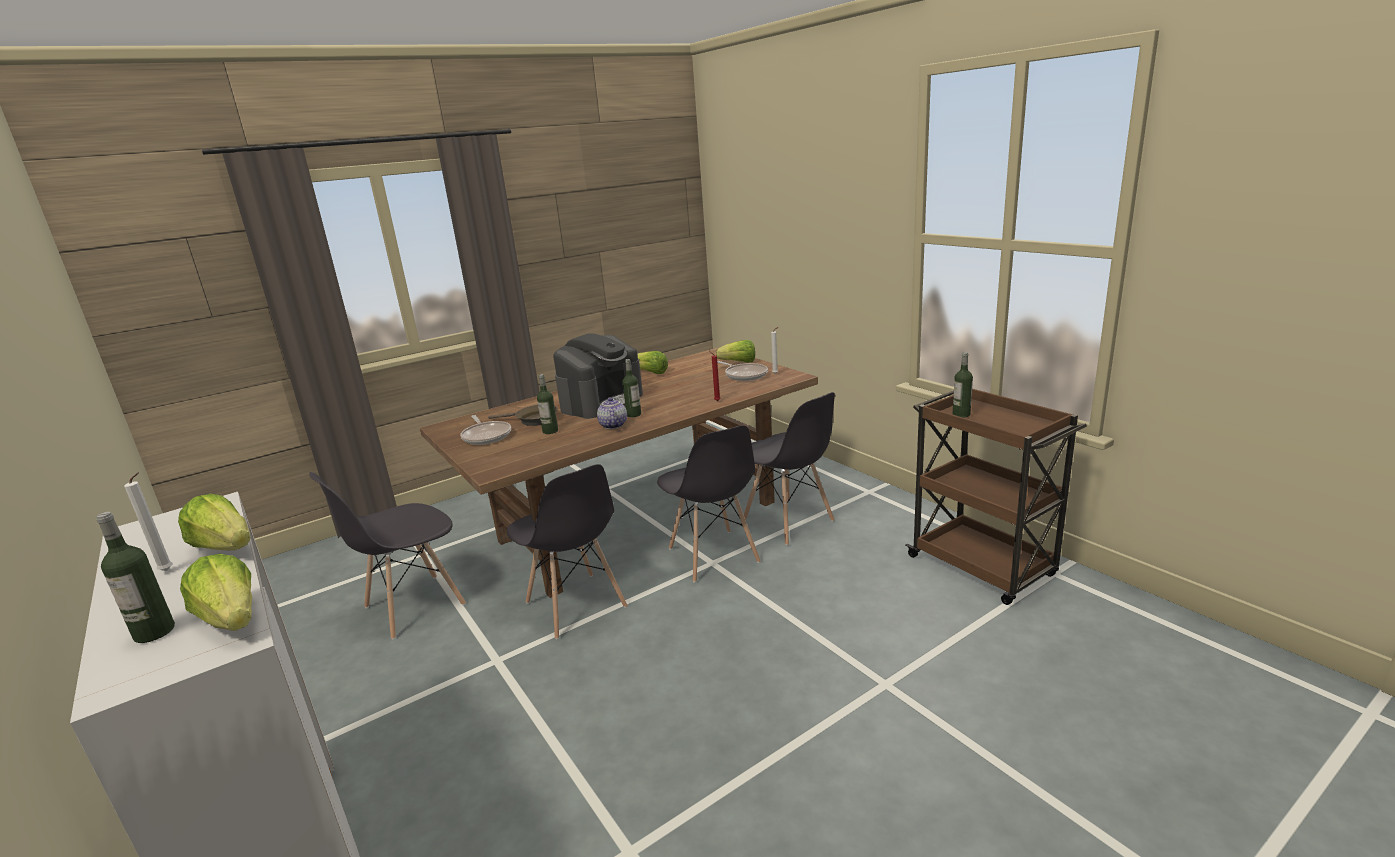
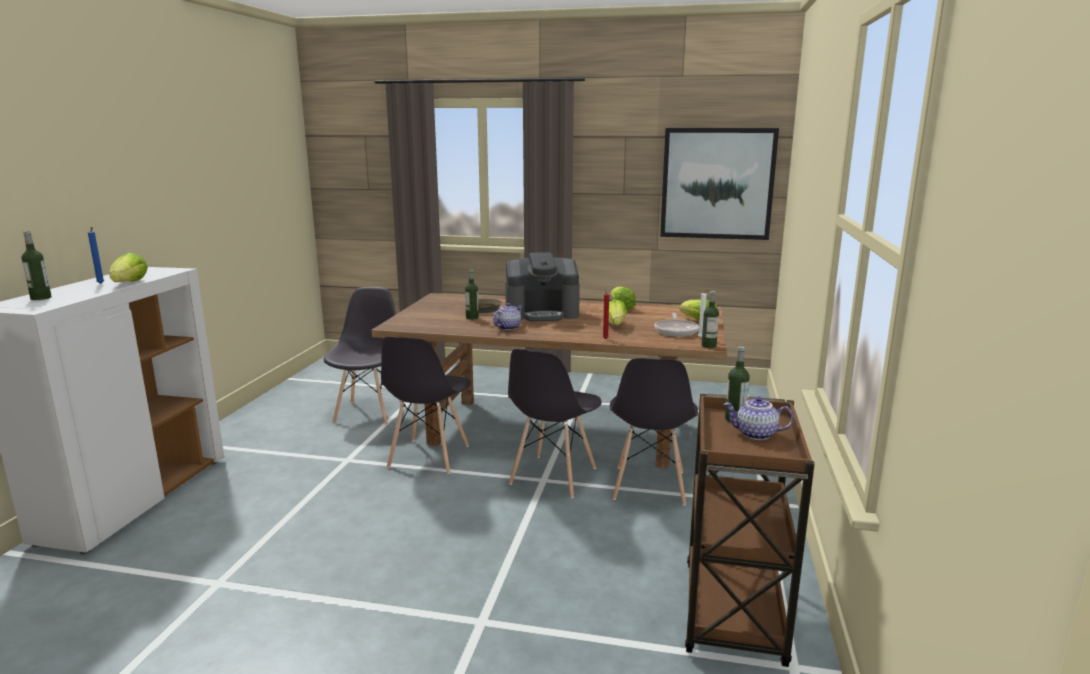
camera: 45 degrees right, 5 degrees down
(168, 571) = (101, 284): white candle -> blue candle
(232, 619) = (56, 303): lettuce -> lettuce (615, 325)
(413, 606) = (369, 412): grey chair -> grey chair turned 90 degrees clockwise
(486, 436) = (441, 308): frying pan -> none
(633, 414) = (536, 326): bottle -> bottle (708, 346)
(649, 231) = (717, 184): none -> picture
(994, 417) = (755, 435): none -> teapot

